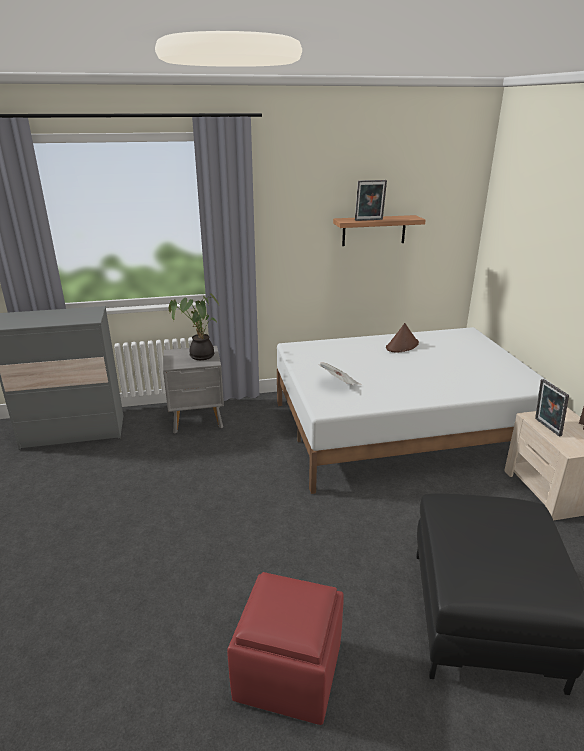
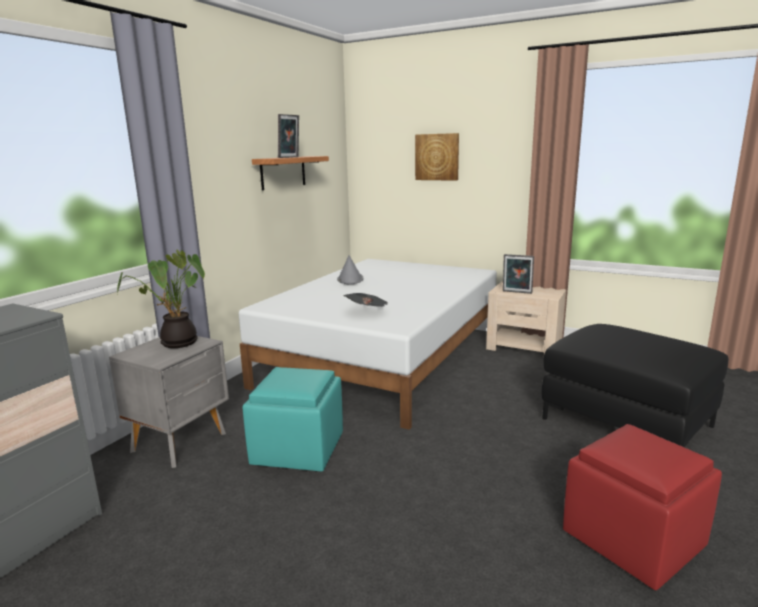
camera: 50 degrees left, 10 degrees down
(235, 461) = (297, 449): none -> turquoise ottoman
(402, 345) = (350, 279): brown hat -> grey hat
(548, 239) = (437, 157): none -> picture

